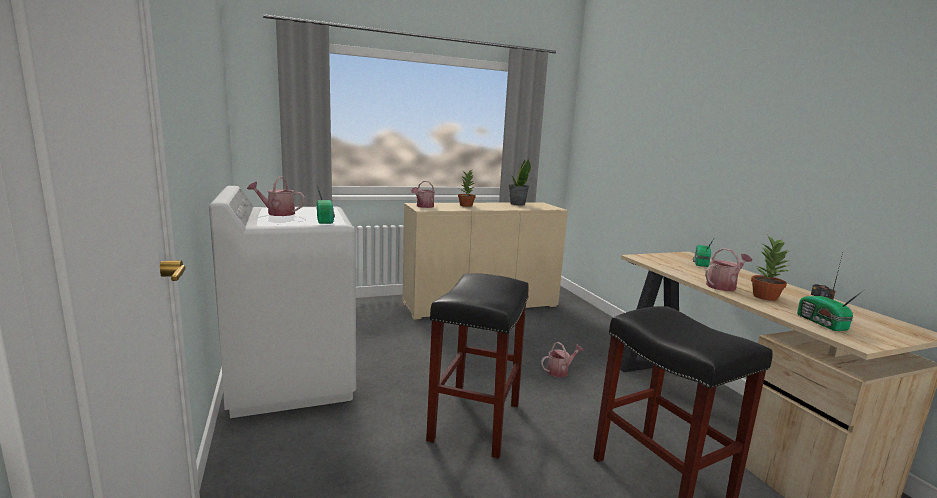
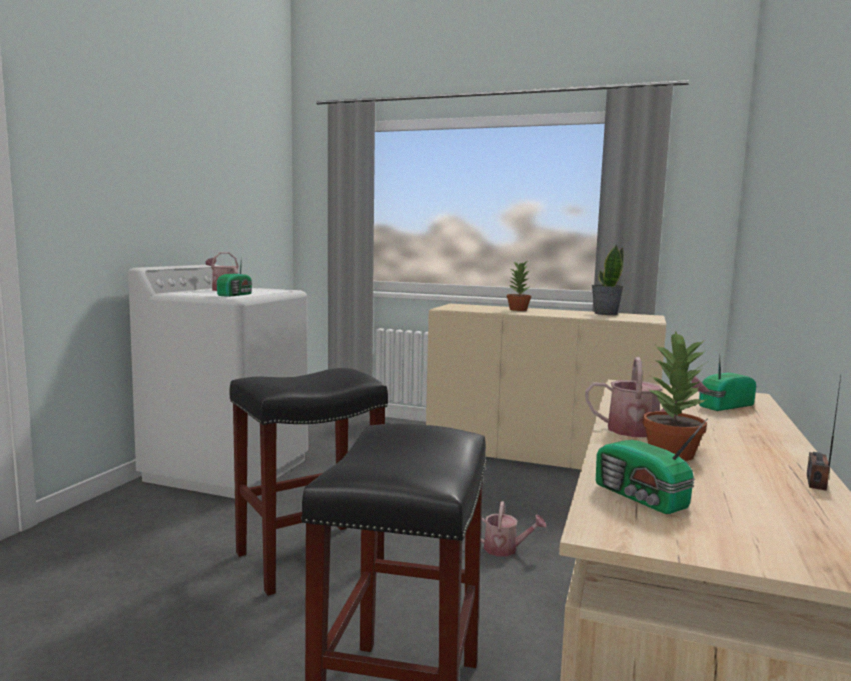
camera: 40 degrees right, 5 degrees down
(423, 206) = (456, 307): watering can -> none
(822, 323) = (641, 498): radio -> radio turned 60 degrees counterclockwise

